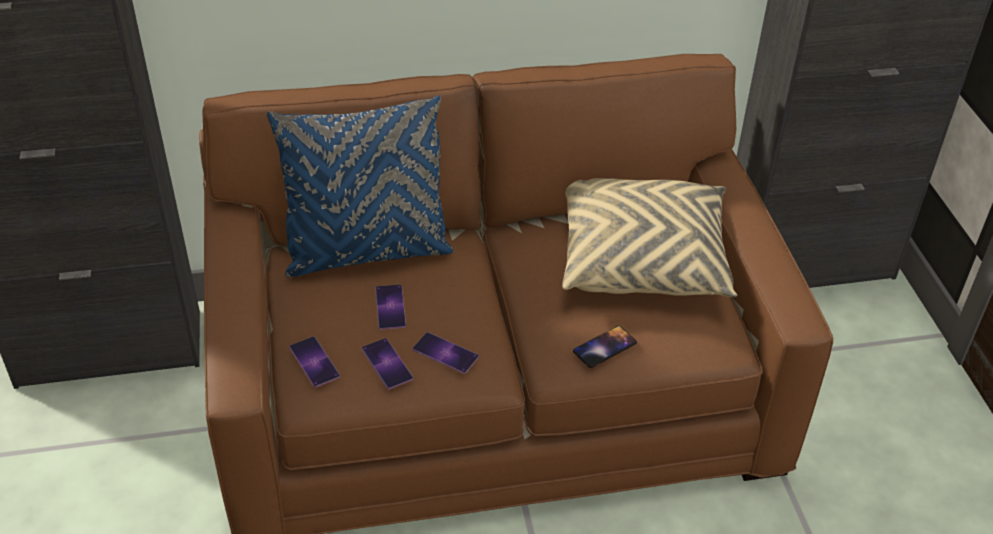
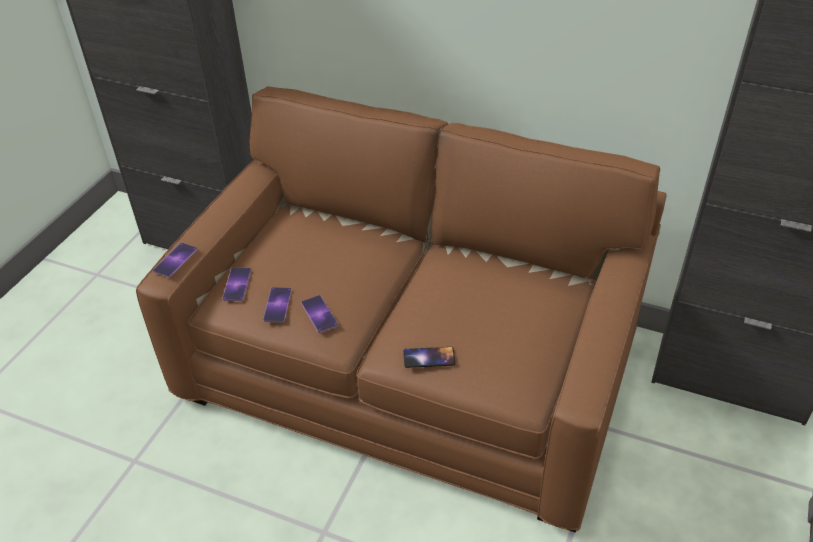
camera: 35 degrees right, 0 degrees up
(367, 252) = (332, 228): blue pillow -> none
(390, 307) = (313, 269): phone -> phone (175, 260)
(643, 258) = (516, 307): beige pillow -> none

